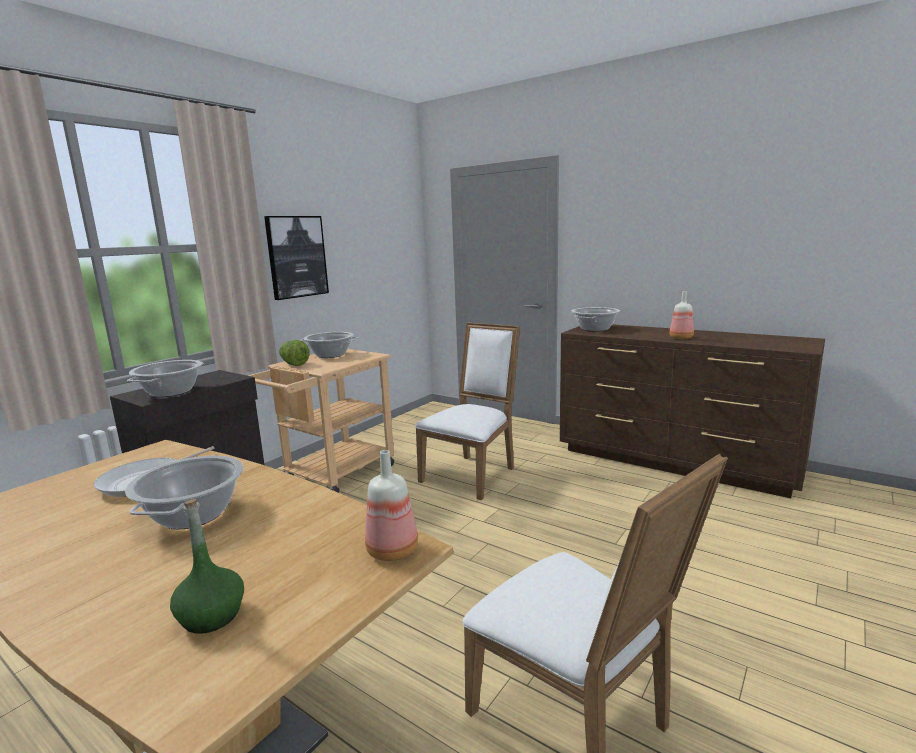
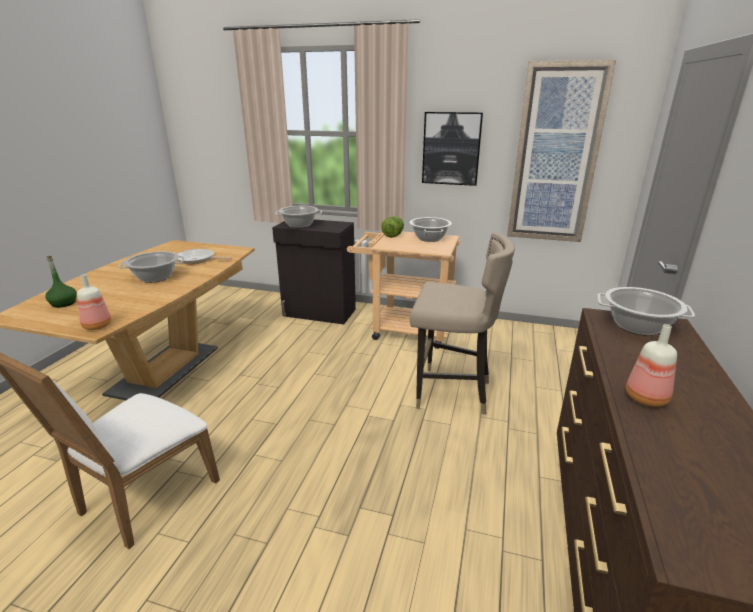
camera: 70 degrees right, 10 degrees up
(376, 254) = (555, 156): none -> picture
(473, 473) = (451, 392): white chair -> beige stool

